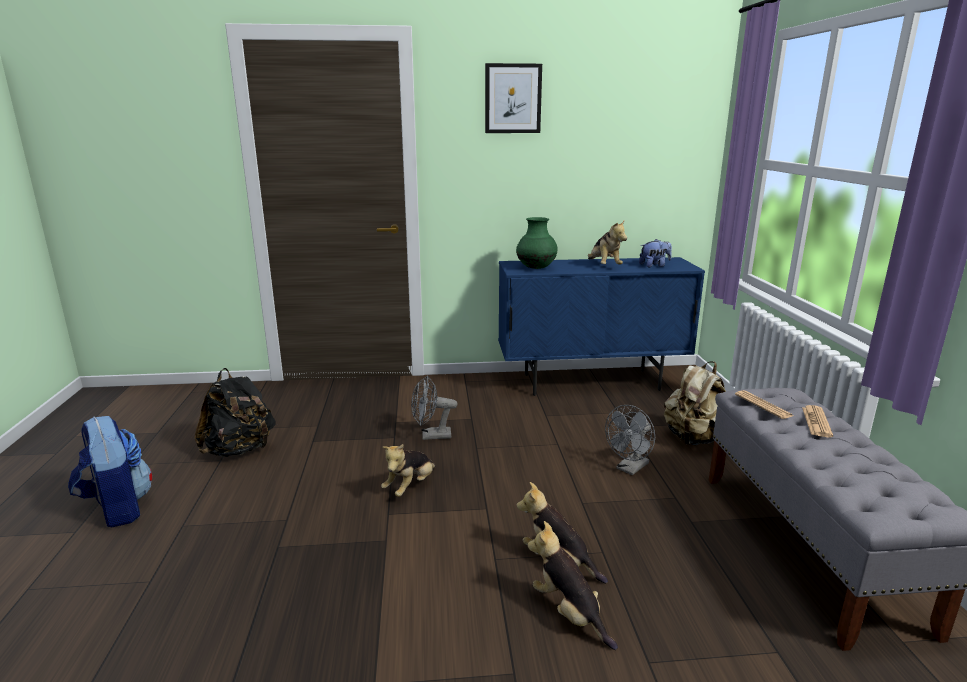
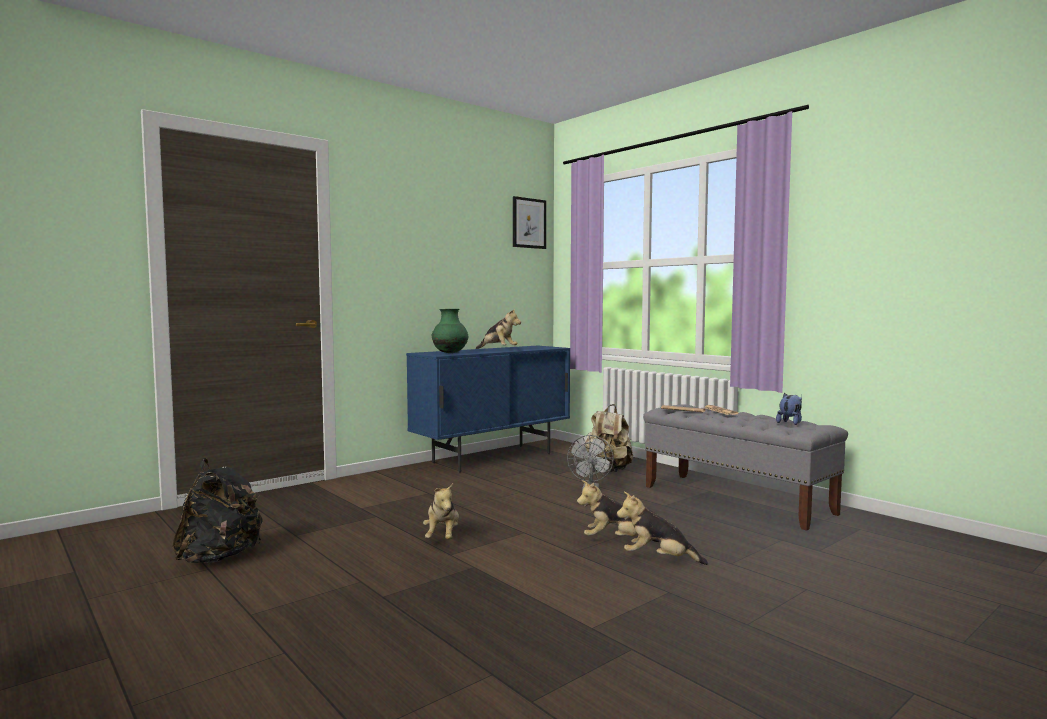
camera: 35 degrees left, 15 degrees down
(117, 509) = (137, 628): backpack -> none
(431, 436) = (410, 508): grey fan -> none
(513, 99) = (410, 211): picture -> picture (528, 223)
(654, 266) = (532, 348): plush toy -> plush toy (790, 423)

